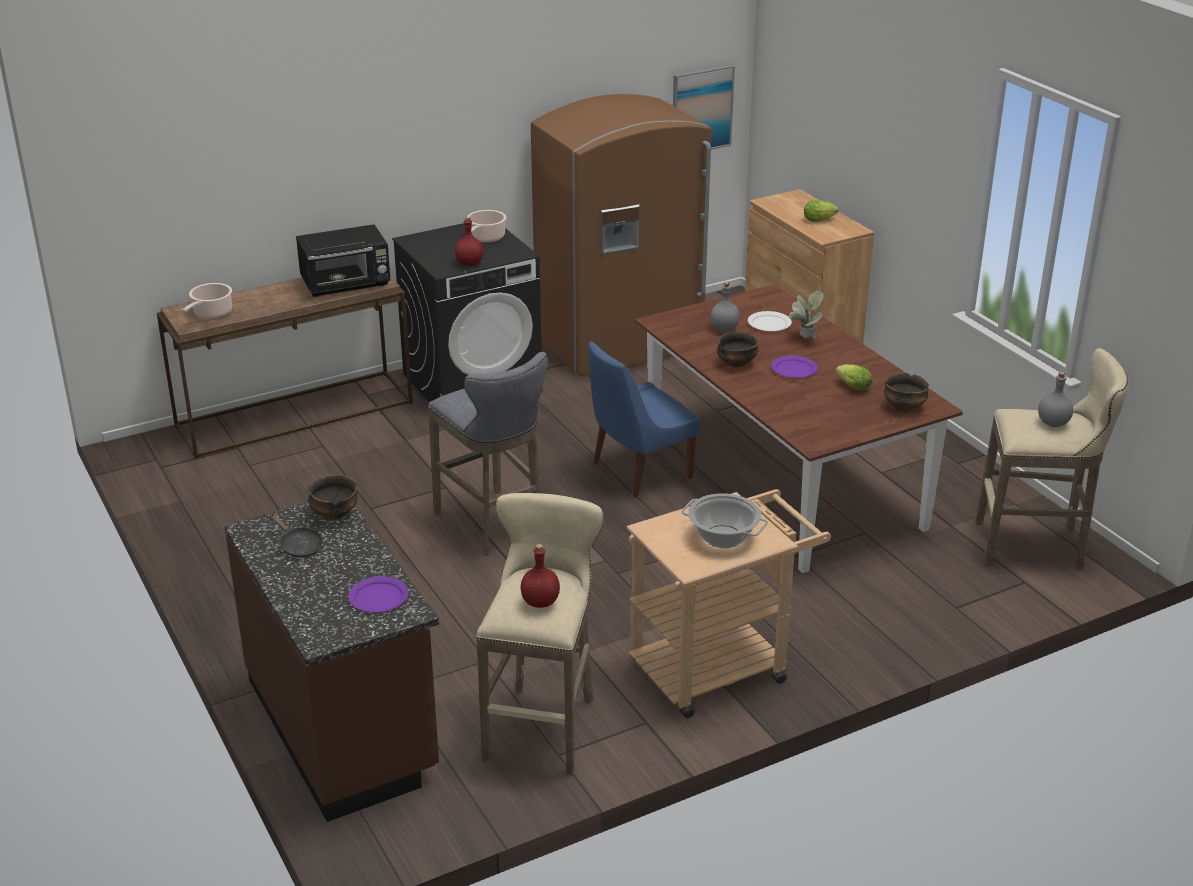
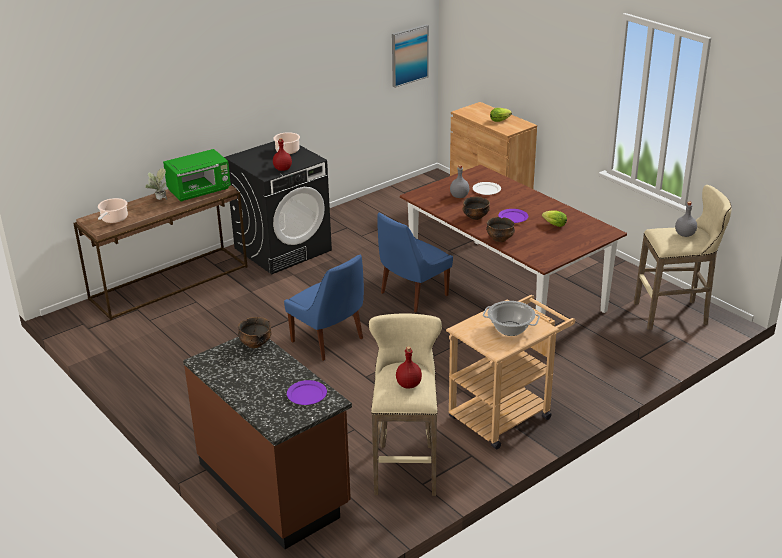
camera: 10 degrees left, 0 degrees up
(298, 546) = (239, 367): black frying pan -> none
(347, 284) = (200, 191): black microwave -> green microwave
(493, 525) = (329, 341): grey stool -> blue chair
(620, 344) = (372, 214): brown fridge -> none
(804, 340) = (512, 198): potted plant -> potted plant (159, 201)
(904, 407) = (590, 234): bowl -> bowl (499, 239)

